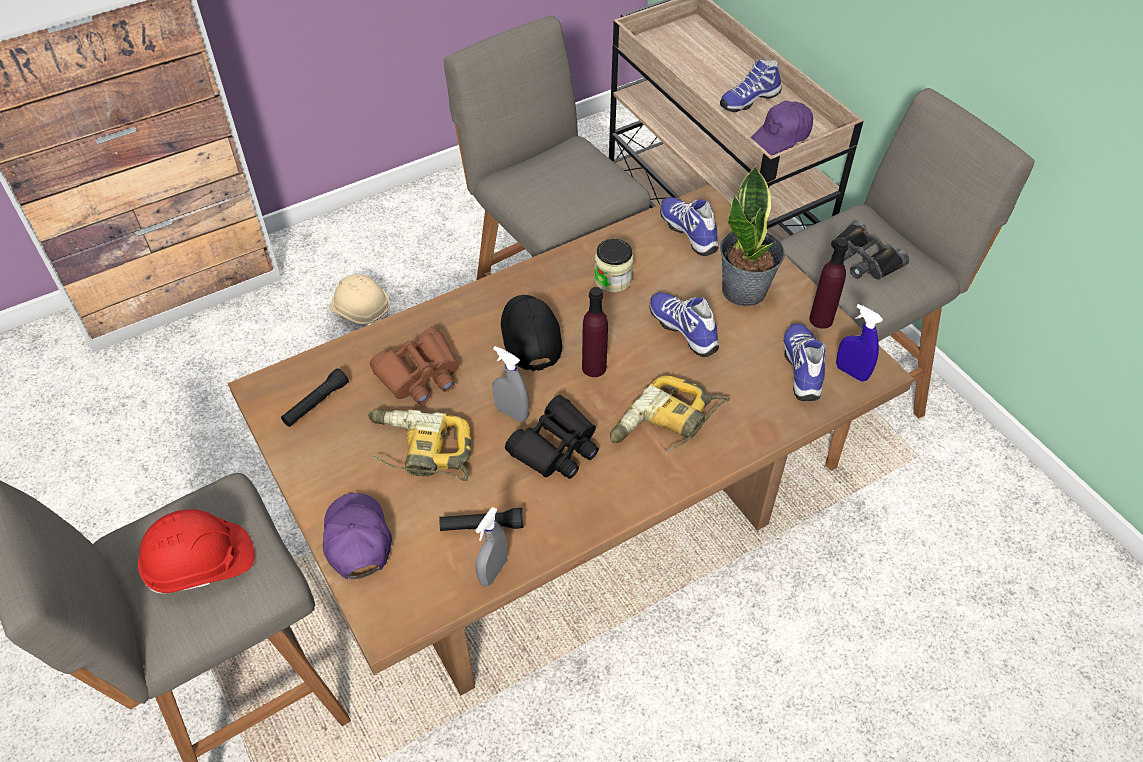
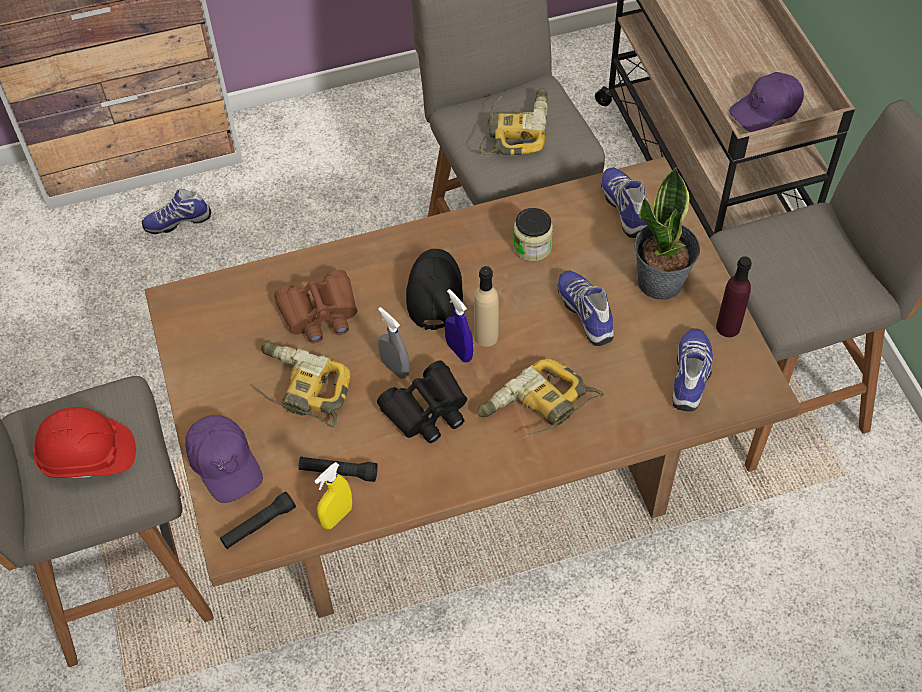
camera: 15 degrees right, 5 degrees up
(316, 403) = (218, 324): black flashlight -> black flashlight (258, 525)
(357, 540) = (224, 463): purple cap -> purple cap turned 150 degrees clockwise
(361, 311) = (313, 211): beige hard hat -> none
(493, 571) = (337, 516): grey spray bottle -> yellow spray bottle
(562, 183) = (515, 129): none -> power drill
(594, 367) = (486, 336): purple bottle -> beige bottle
(748, 99) = (745, 59): shoe -> shoe (177, 221)
(851, 372) = (739, 389): blue spray bottle -> blue spray bottle (459, 351)
(862, 259) = (800, 267): black binoculars -> none

